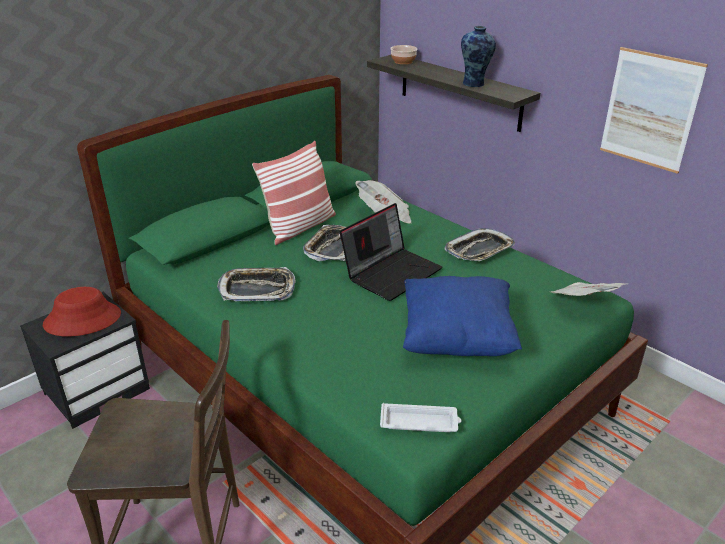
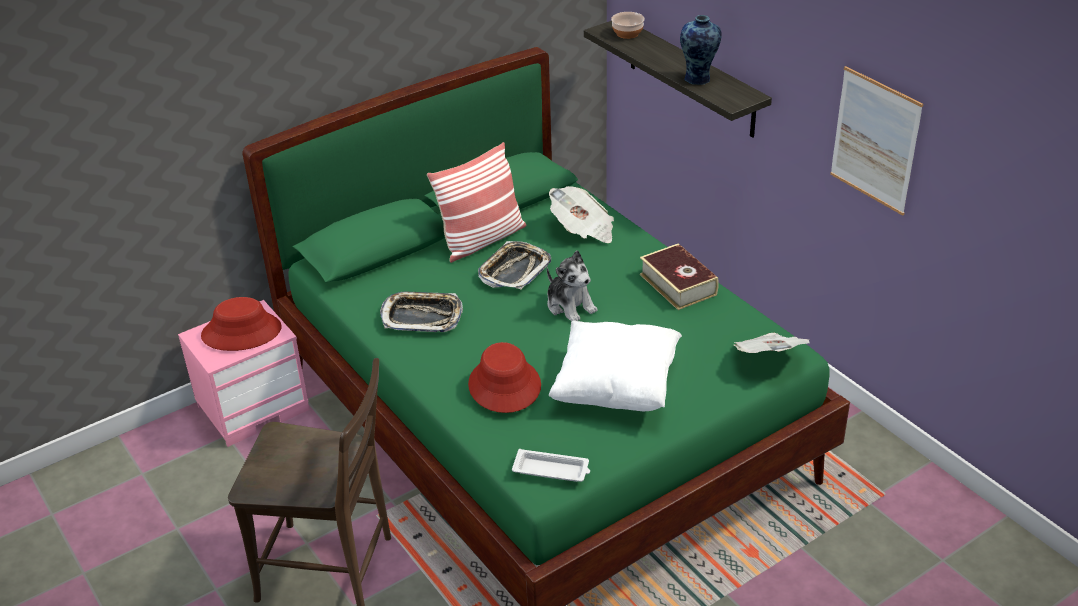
camera: 10 degrees right, 5 degrees up
(97, 390) = (254, 407): black nightstand -> pink nightstand
(350, 343) = (504, 385): none -> red hat
(392, 272) = (570, 306): laptop -> plush toy
(456, 339) = (616, 389): blue pillow -> white pillow
(479, 250) = (678, 284): tray -> book

